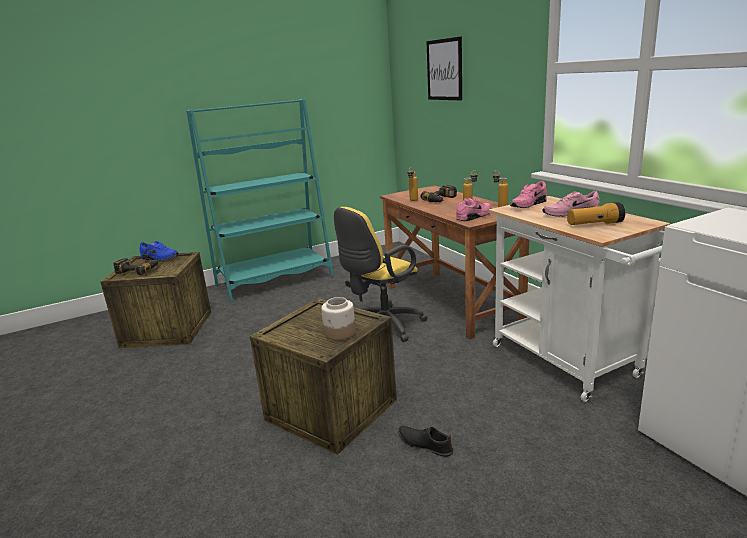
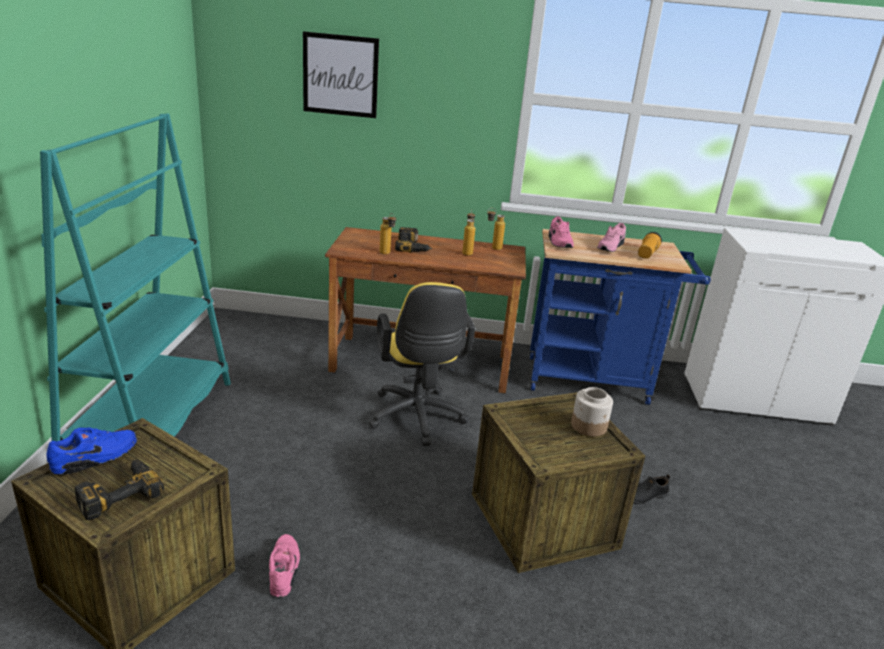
camera: 60 degrees left, 5 degrees up
(475, 216) = (497, 262): pink shoe -> pink shoe (285, 569)
(570, 364) = (595, 380): white cart -> blue cart

